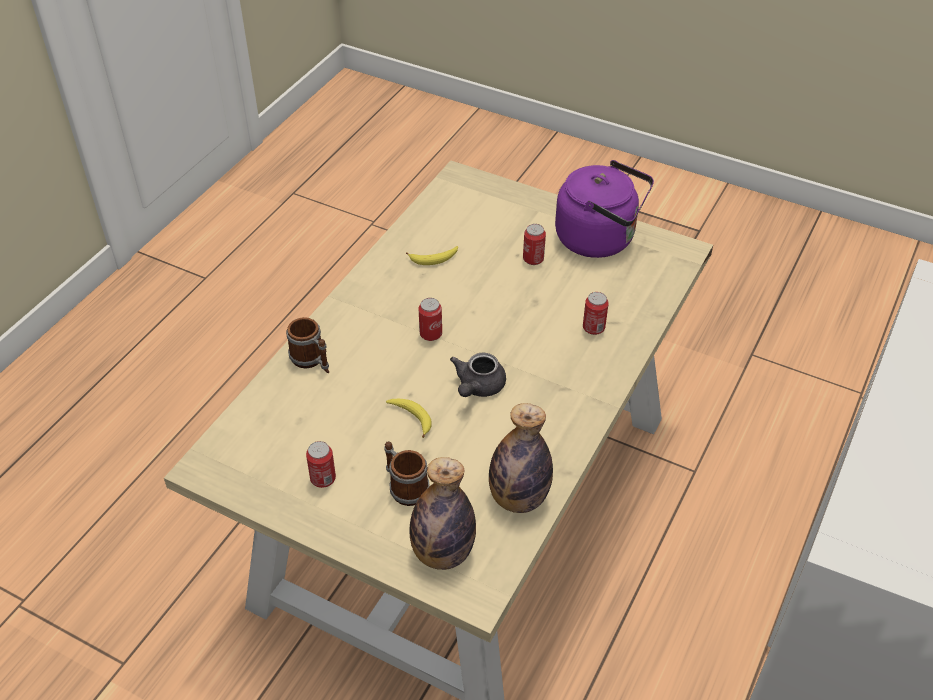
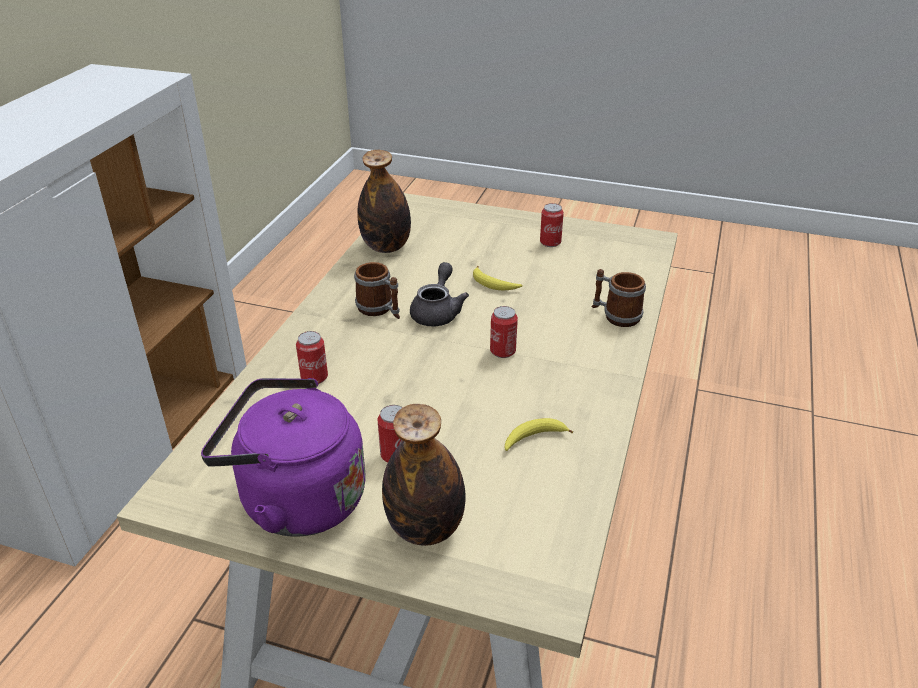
camera: 170 degrees right, 10 degrees down
(404, 487) = (481, 244): mug -> mug (380, 310)
(442, 553) = (439, 217): bottle -> bottle (425, 529)

